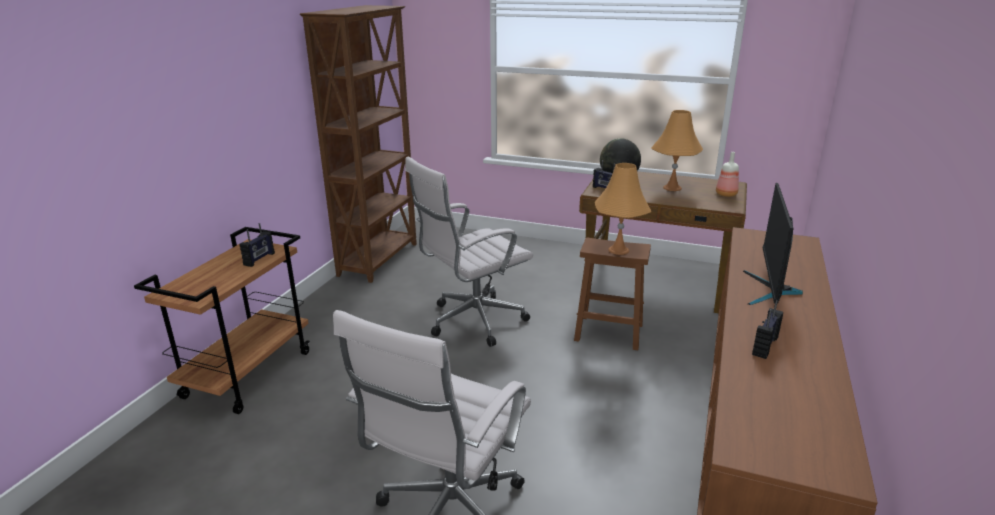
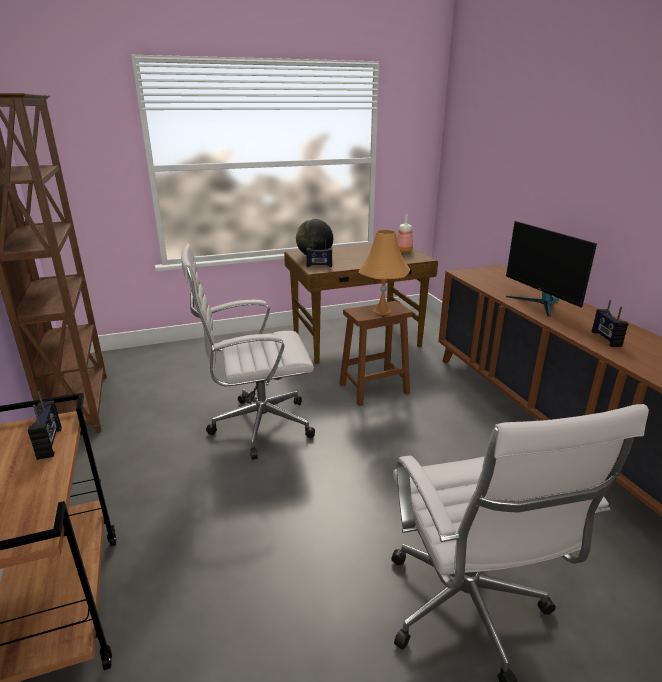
camera: 40 degrees left, 0 degrees up
(472, 321) = (257, 426): white office chair -> white office chair turned 60 degrees clockwise
(672, 188) = (362, 254): orange table lamp -> none

